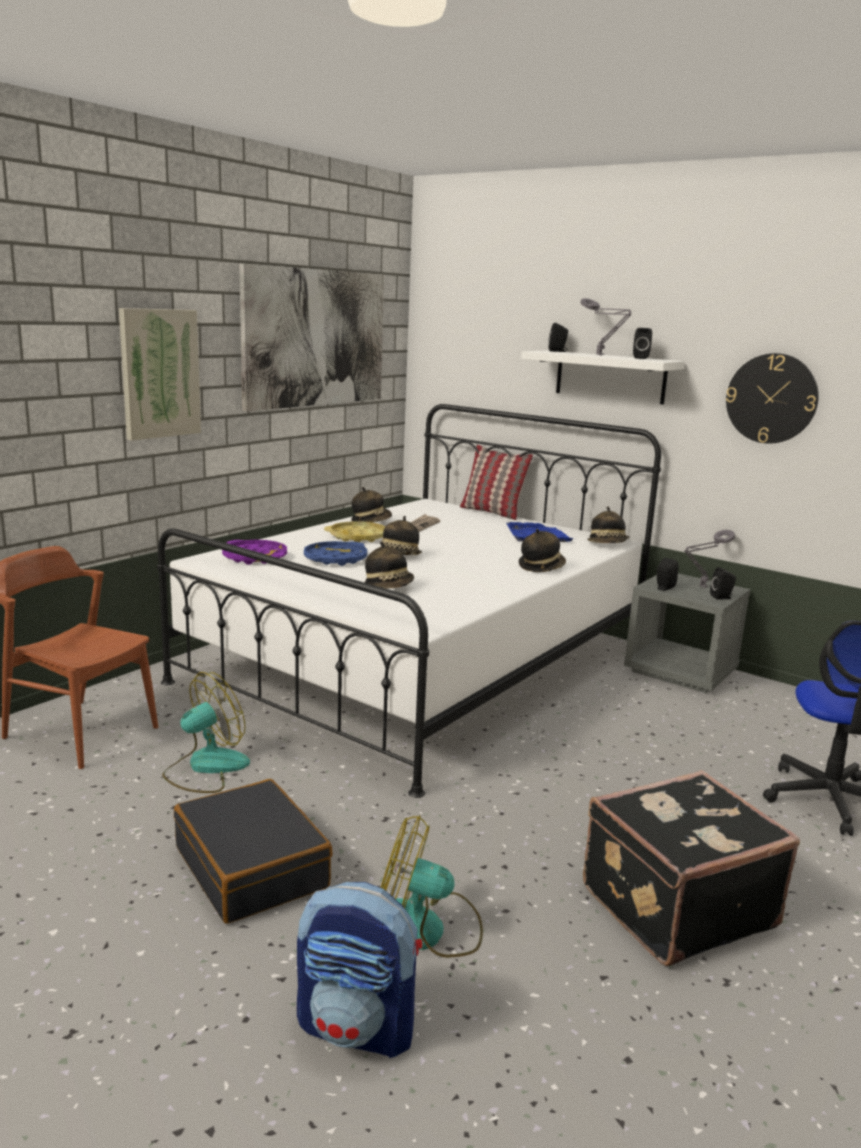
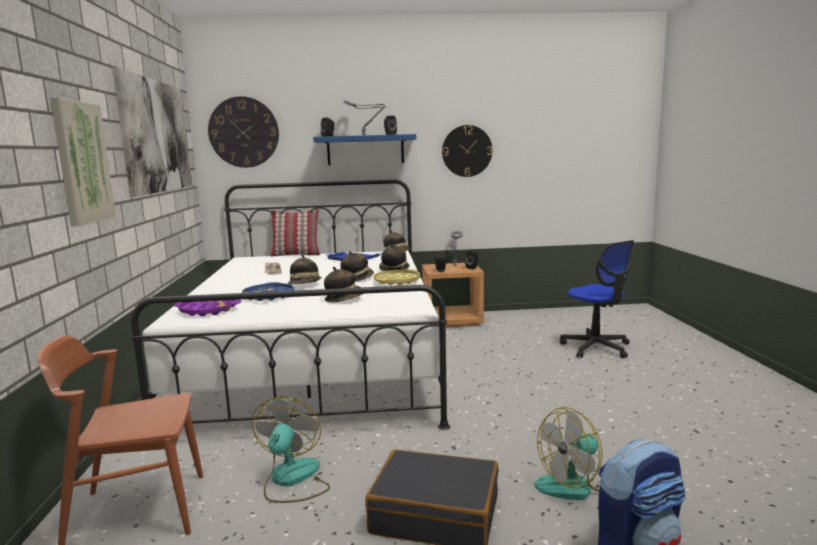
camera: 40 degrees left, 5 degrees down
(358, 537) = (249, 283): yellow tray -> yellow tray (397, 281)
(371, 521) = (234, 274): hat -> hat (357, 279)
(462, 334) = (243, 132): none -> wall clock
(610, 377) = (365, 150): white shelf -> blue shelf
(674, 905) = (629, 413): black suitcase -> none
(681, 671) = (452, 320): grey nightstand -> brown nightstand

